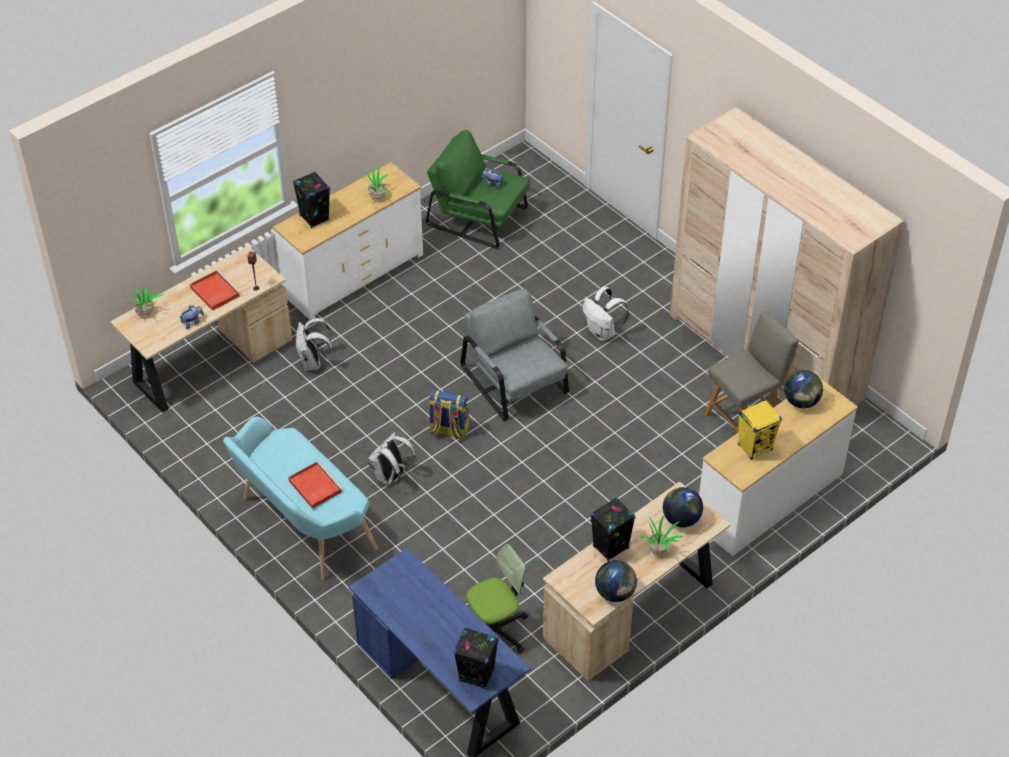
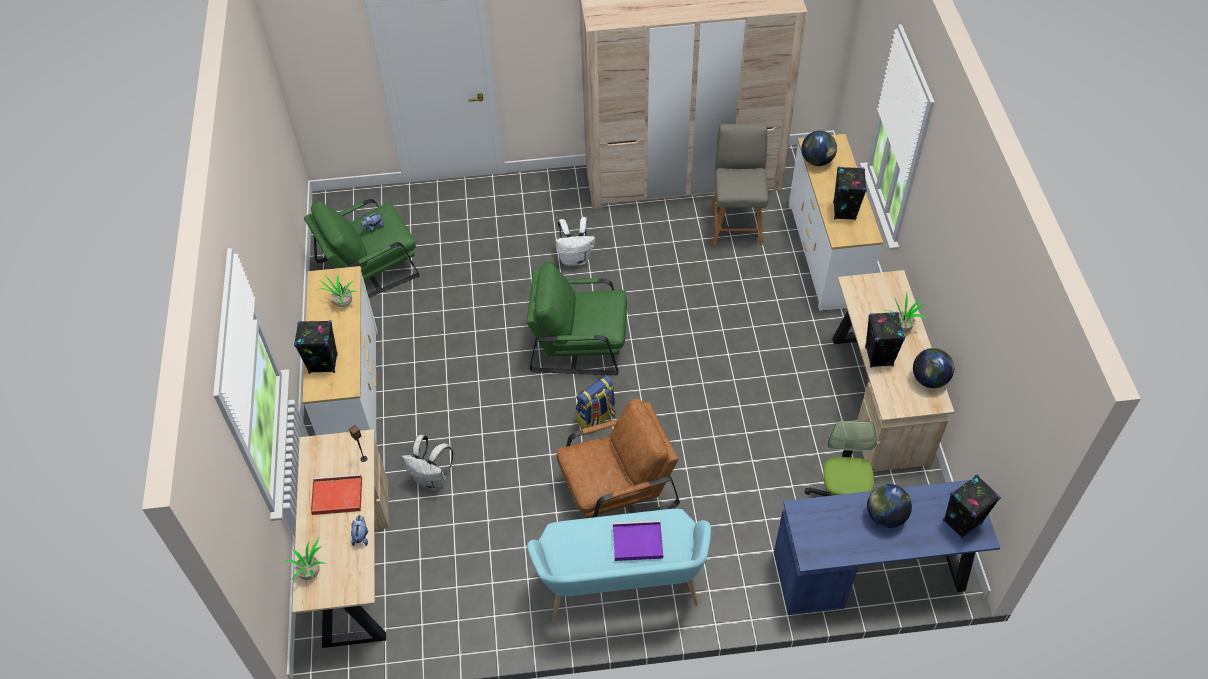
camera: 55 degrees left, 5 degrees up
(314, 486) = (636, 542): red tray -> purple tray
(391, 477) = (617, 489): white backpack -> brown armchair
(516, 381) = (579, 342): grey armchair -> green armchair
(681, 519) = (878, 296): globe -> globe (885, 516)
(755, 447) = (844, 211): yellow speaker -> black speaker

